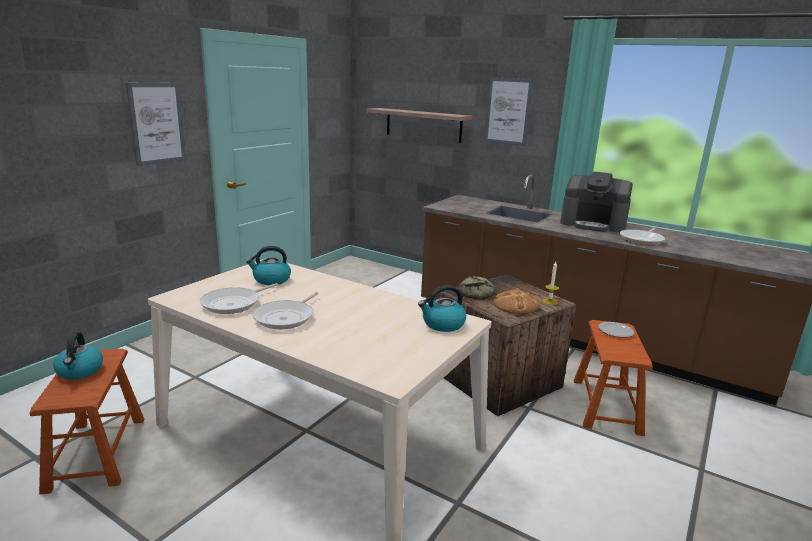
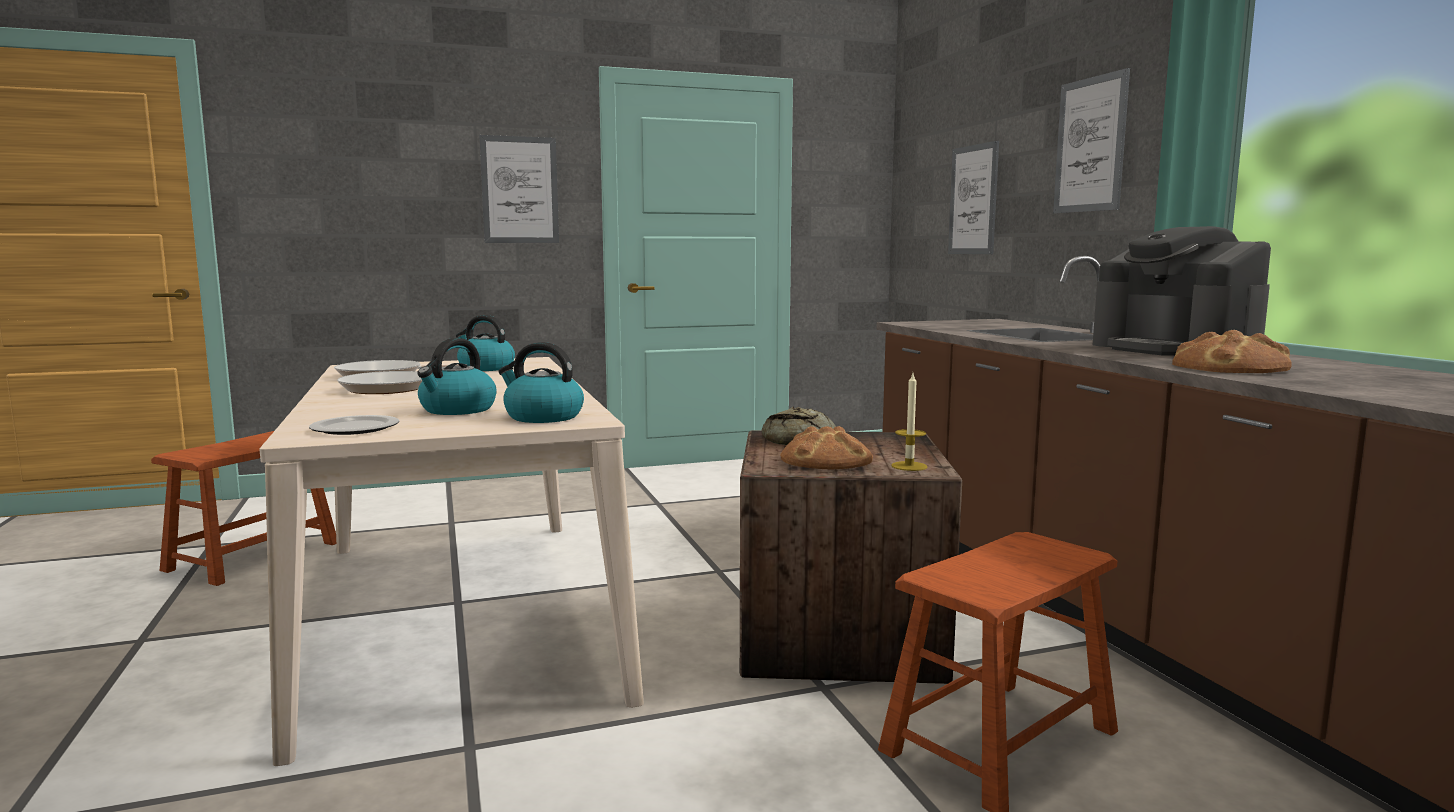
camera: 40 degrees right, 10 degrees down
(80, 371) = (248, 441): kettle -> kettle (457, 410)
(423, 125) = (973, 200): shelf -> picture
(615, 331) = (1037, 553): plate -> plate (355, 428)
(642, 240) = (1229, 367): frying pan -> bread

